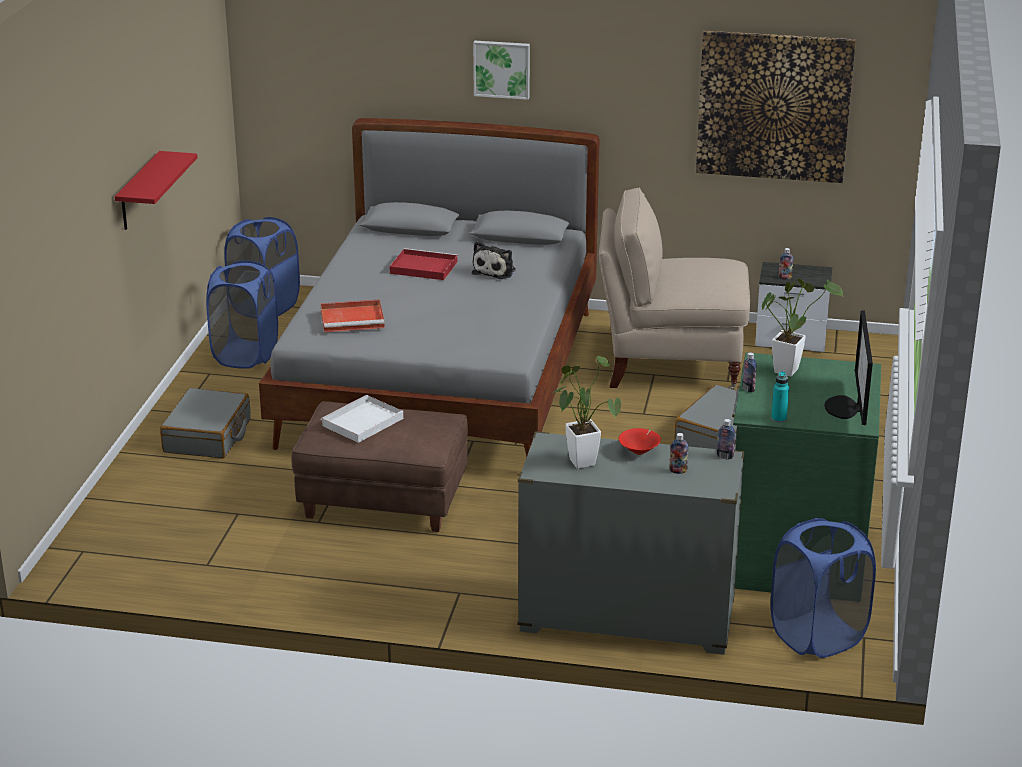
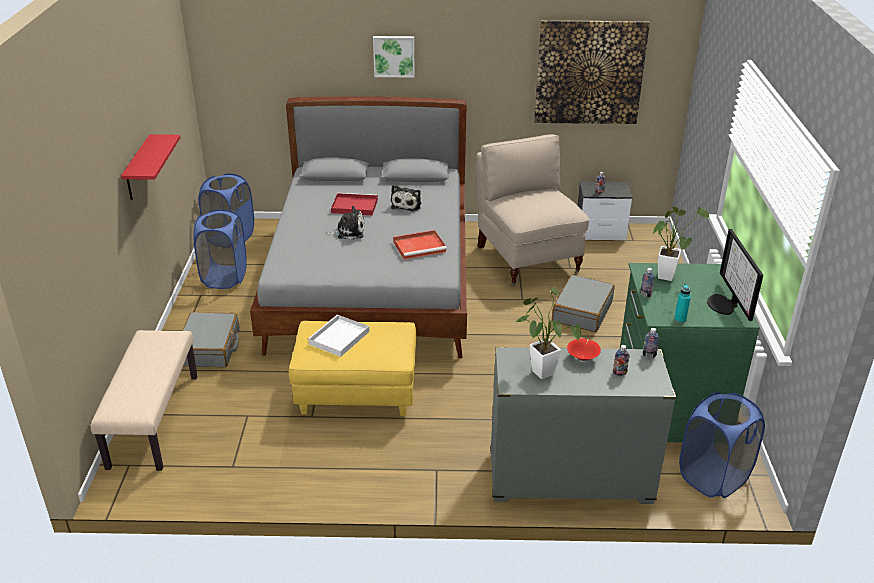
camera: 10 degrees left, 5 degrees up
(121, 508) = (153, 420): none -> beige bench
(353, 319) = (315, 253): red tray -> red tray (420, 246)
(383, 502) = (356, 393): brown ottoman -> yellow ottoman
(405, 297) = (348, 232): none -> plush toy
(670, 365) = (527, 259): beige chair -> beige chair turned 75 degrees clockwise

